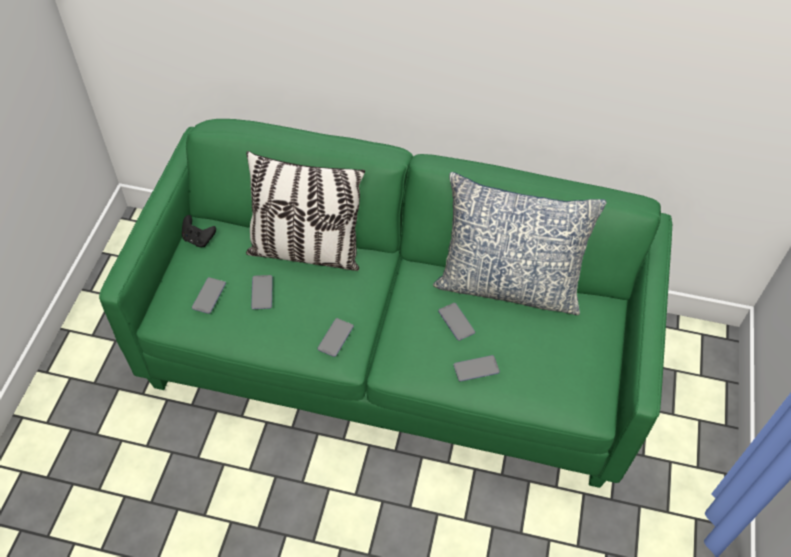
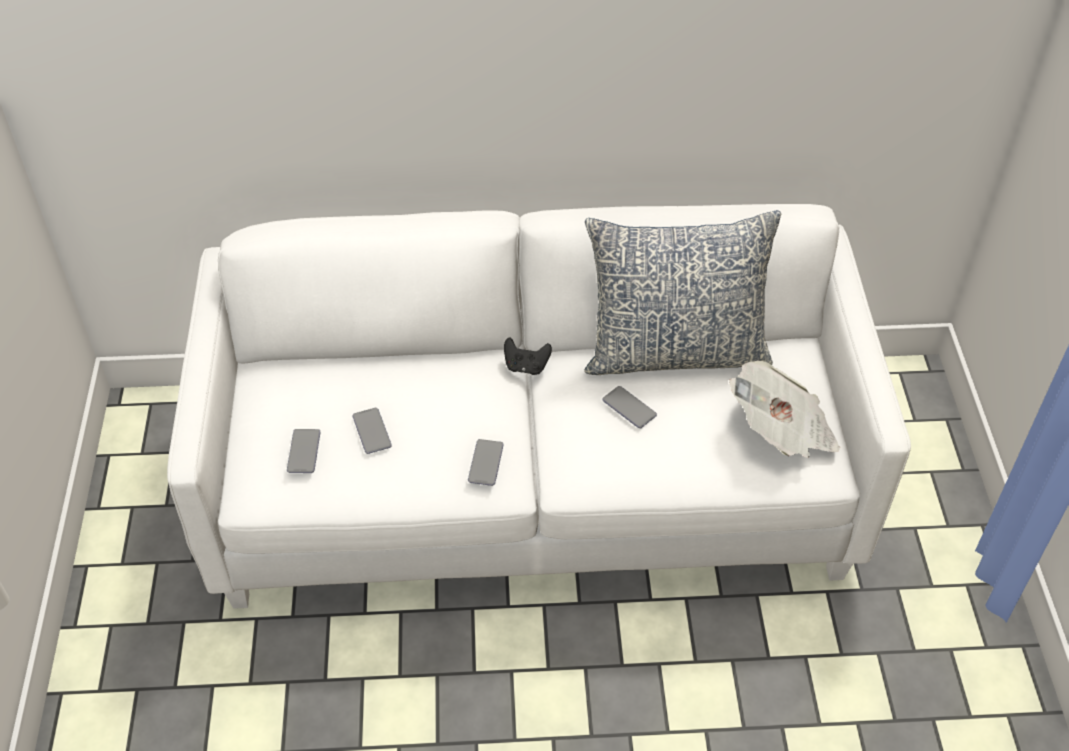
camera: 15 degrees left, 5 degrees down
(198, 239) = (262, 387): black game controller -> black game controller (526, 366)
(305, 251) = (408, 370): pillow -> none
(394, 352) = (535, 485): green sofa -> white sofa
(476, 369) = (673, 456): phone -> none
(568, 370) = (781, 431): none -> newspaper

